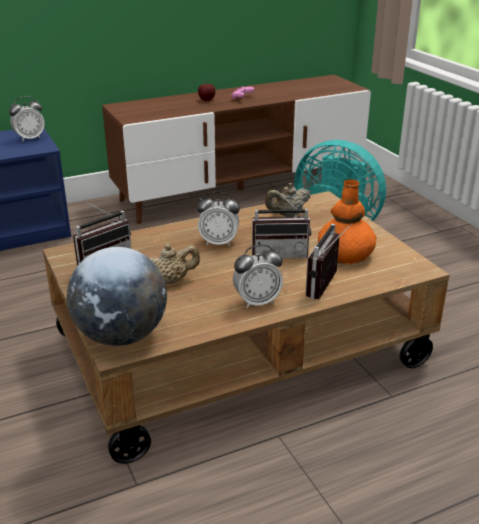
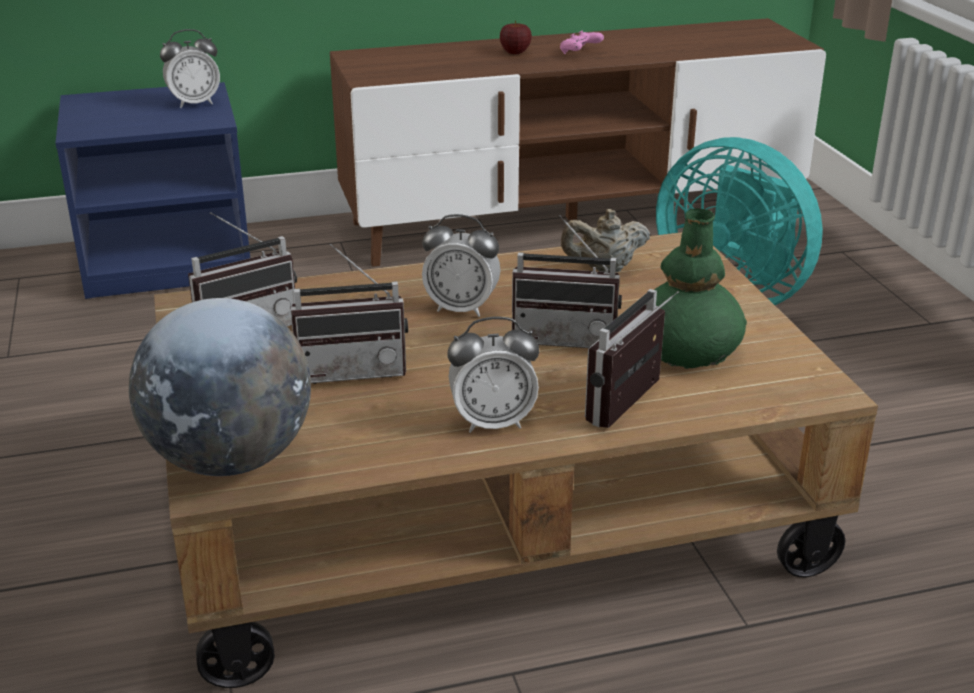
camera: 10 degrees right, 0 degrees up
(171, 281) = (352, 370): beige teapot -> radio
(345, 254) = (687, 350): orange vase -> green vase

